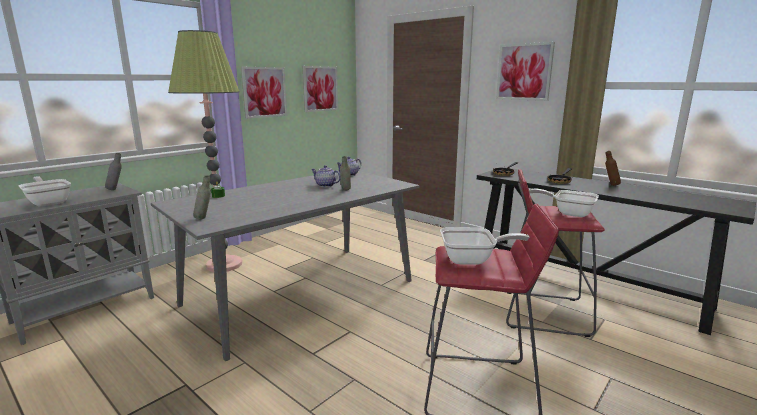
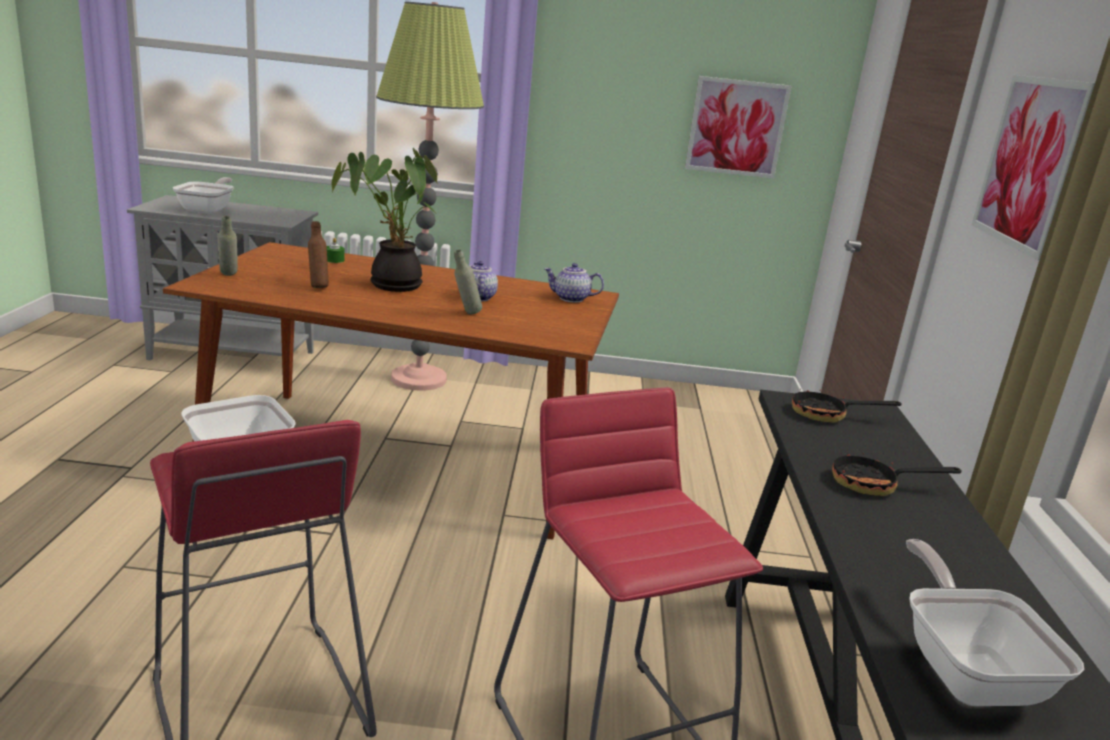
camera: 50 degrees right, 5 degrees up
(116, 189) = (288, 217): grey bottle -> none
(264, 92) = (599, 117): picture -> none
(282, 194) = (391, 285): none -> potted plant
(300, 293) = (400, 458): grey dining table -> brown dining table
(568, 213) = (661, 533): frying pan -> frying pan (965, 670)
(610, 185) = (962, 558): brown bottle -> brown bottle (318, 286)

